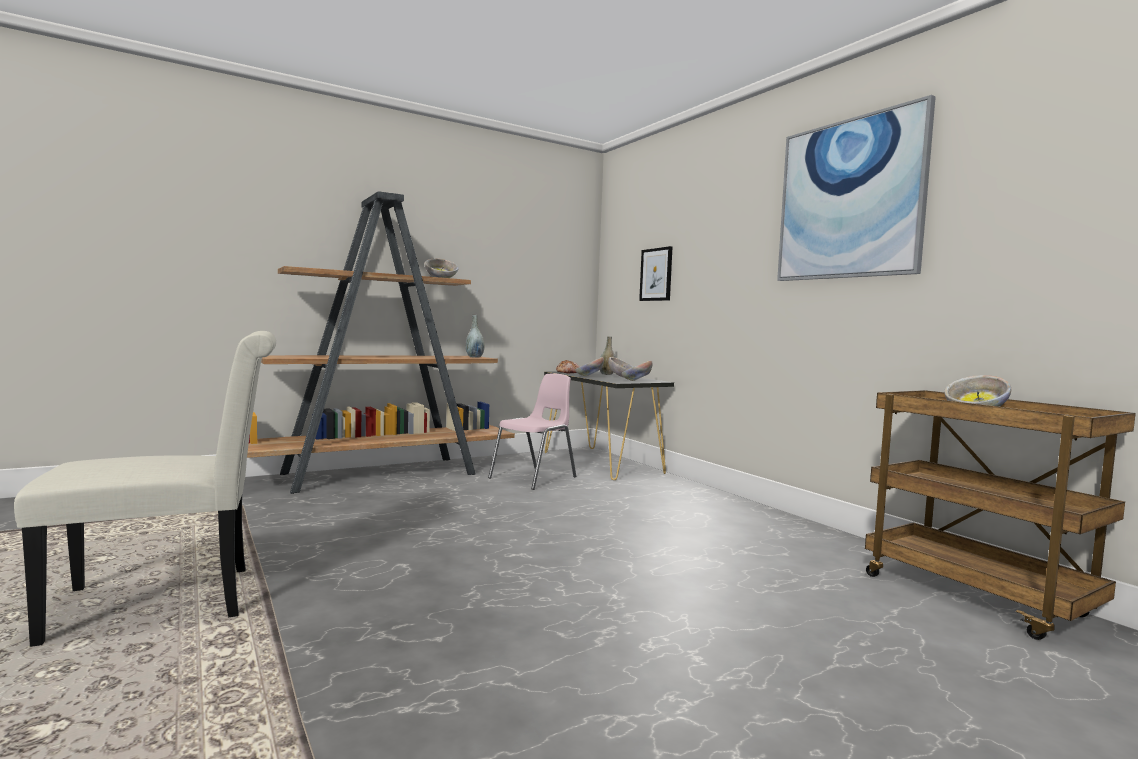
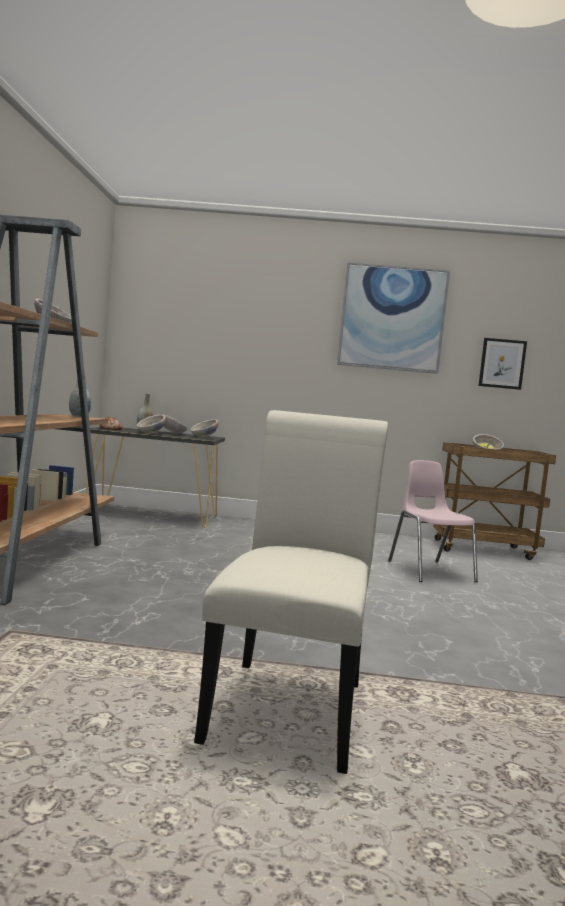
camera: 55 degrees left, 0 degrees up
(535, 478) = (153, 537): pink chair -> pink chair (429, 571)
(656, 274) = (199, 340): picture -> picture (502, 363)

